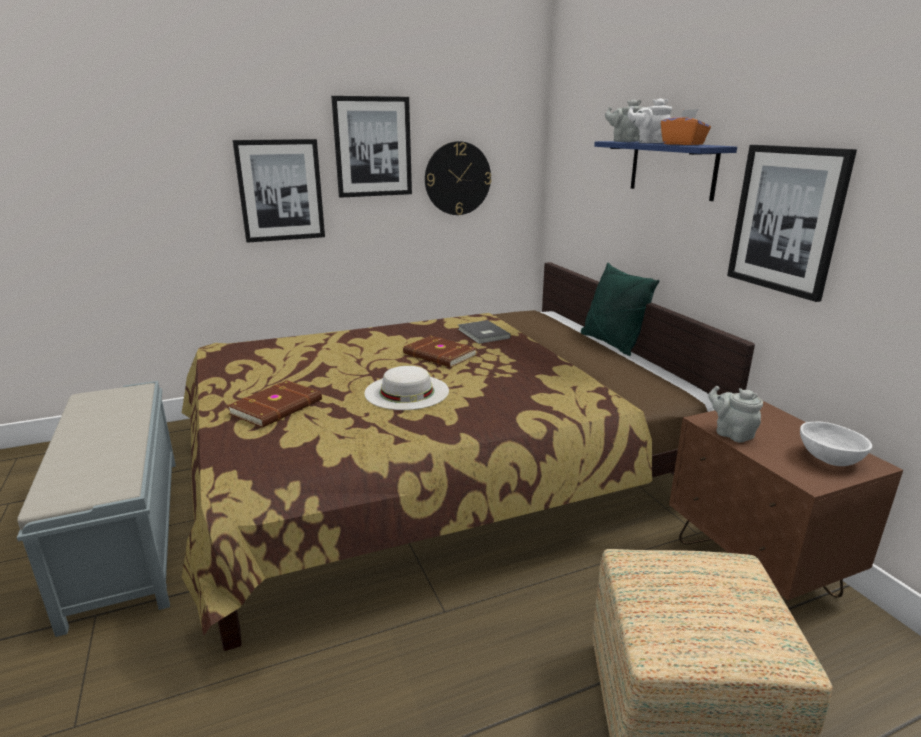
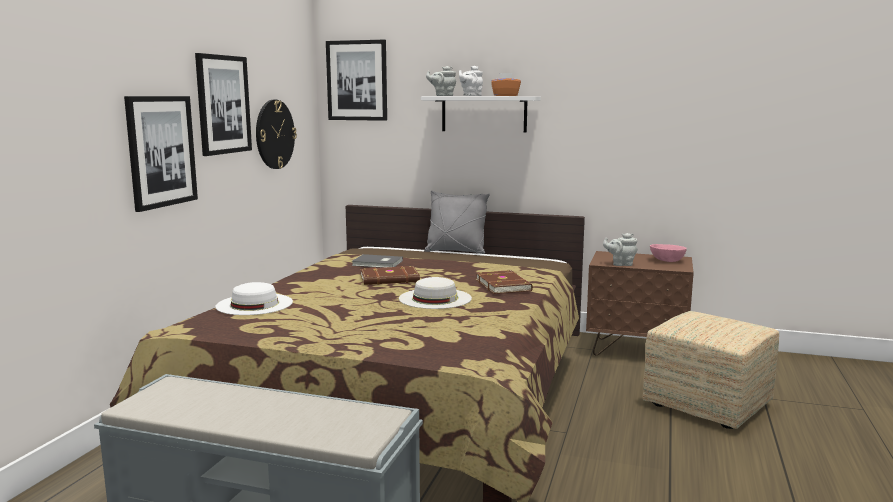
camera: 50 degrees left, 10 degrees down
(278, 407) = (383, 330): brown book -> brown book (504, 285)
(296, 343) = (254, 304): none -> white hat
(611, 343) = (456, 251): green pillow -> grey pillow
(672, 169) = (484, 114): blue shelf -> white shelf
(786, 220) = (586, 137): picture -> picture (357, 80)
(829, 458) = (667, 261): white bowl -> pink bowl

